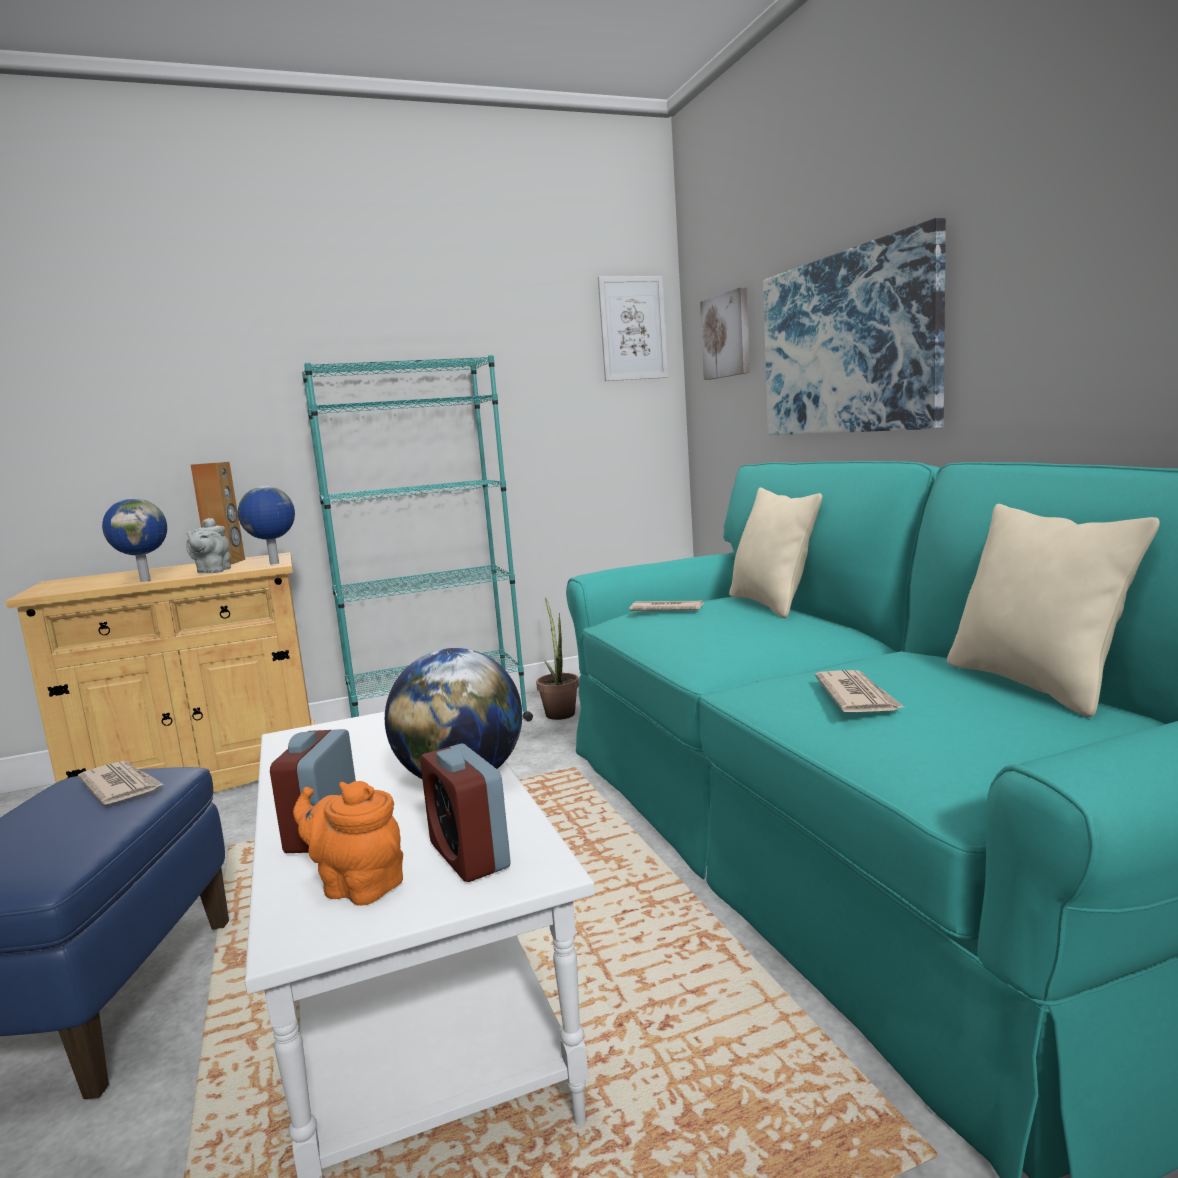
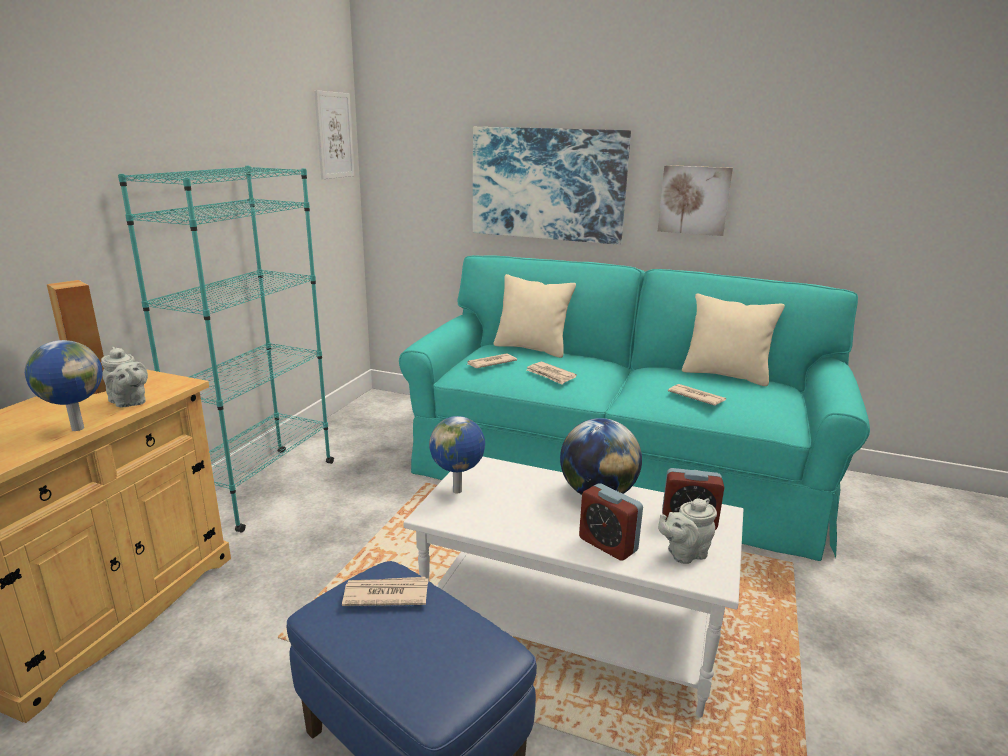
camera: 50 degrees left, 10 degrees up
(274, 563) = (175, 381): globe -> globe (458, 491)
(357, 886) = (684, 554): orange teapot -> grey teapot
(559, 712) = (342, 450): potted plant -> none
(702, 632) = (550, 375): none -> newspaper
(727, 335) = (421, 154): picture -> picture (694, 200)

